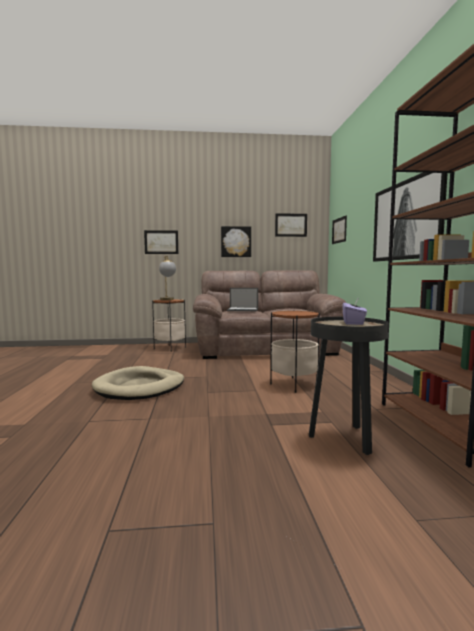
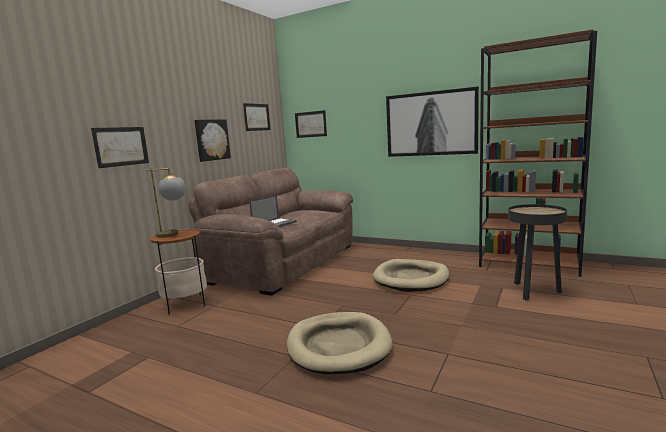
camera: 55 degrees left, 5 degrees up
(294, 384) = (411, 278): side table -> beige dog bed
(353, 323) = (529, 210): purple tissue box -> none

